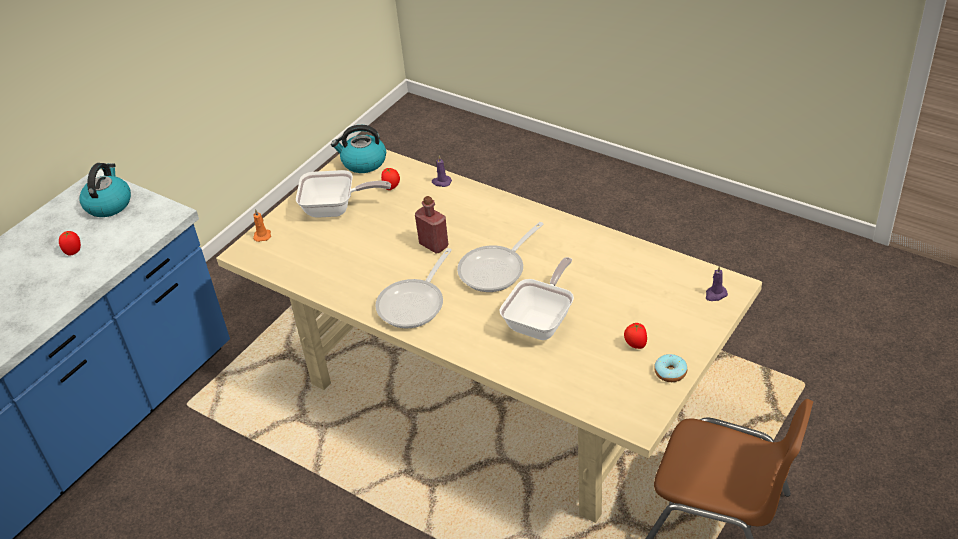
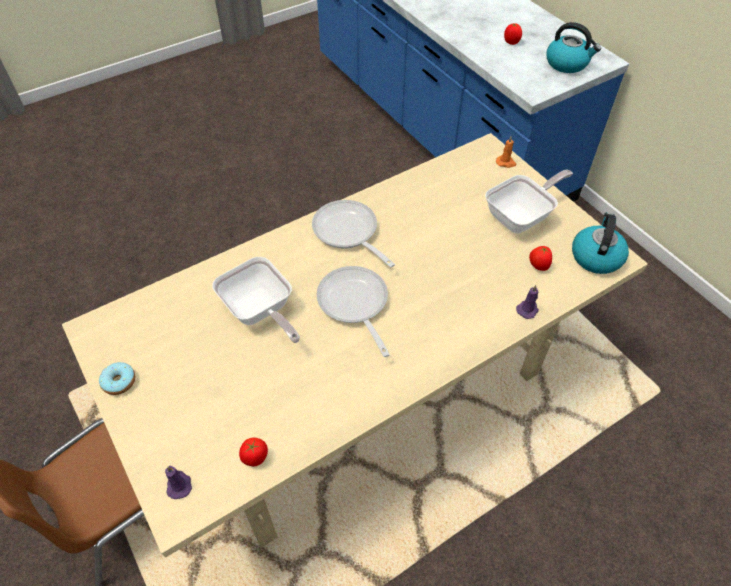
camera: 110 degrees right, 10 degrees up
(336, 208) = (522, 217): frying pan -> frying pan turned 150 degrees counterclockwise
(433, 245) = (422, 270): red bottle -> none
(635, 345) = (173, 371): tomato -> tomato (255, 458)

